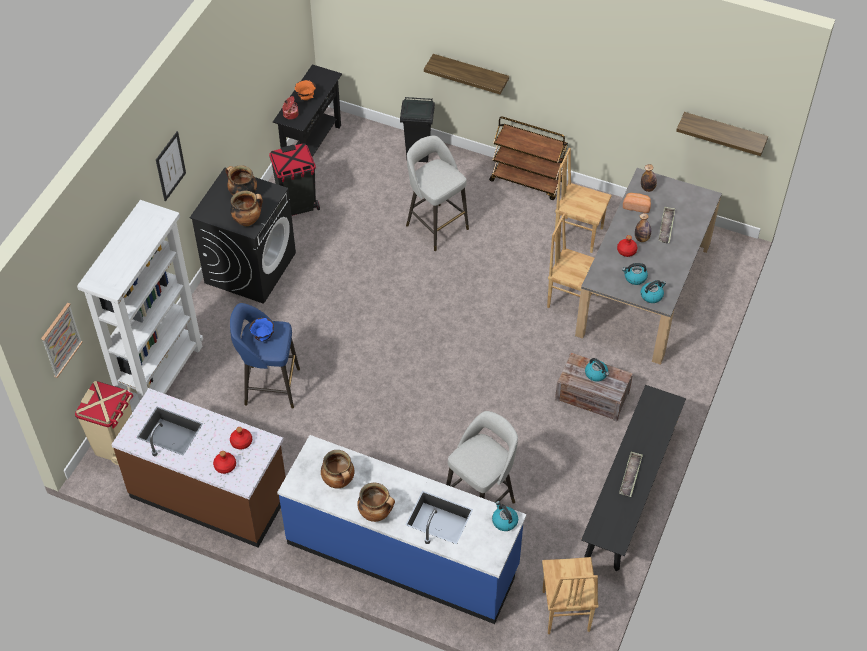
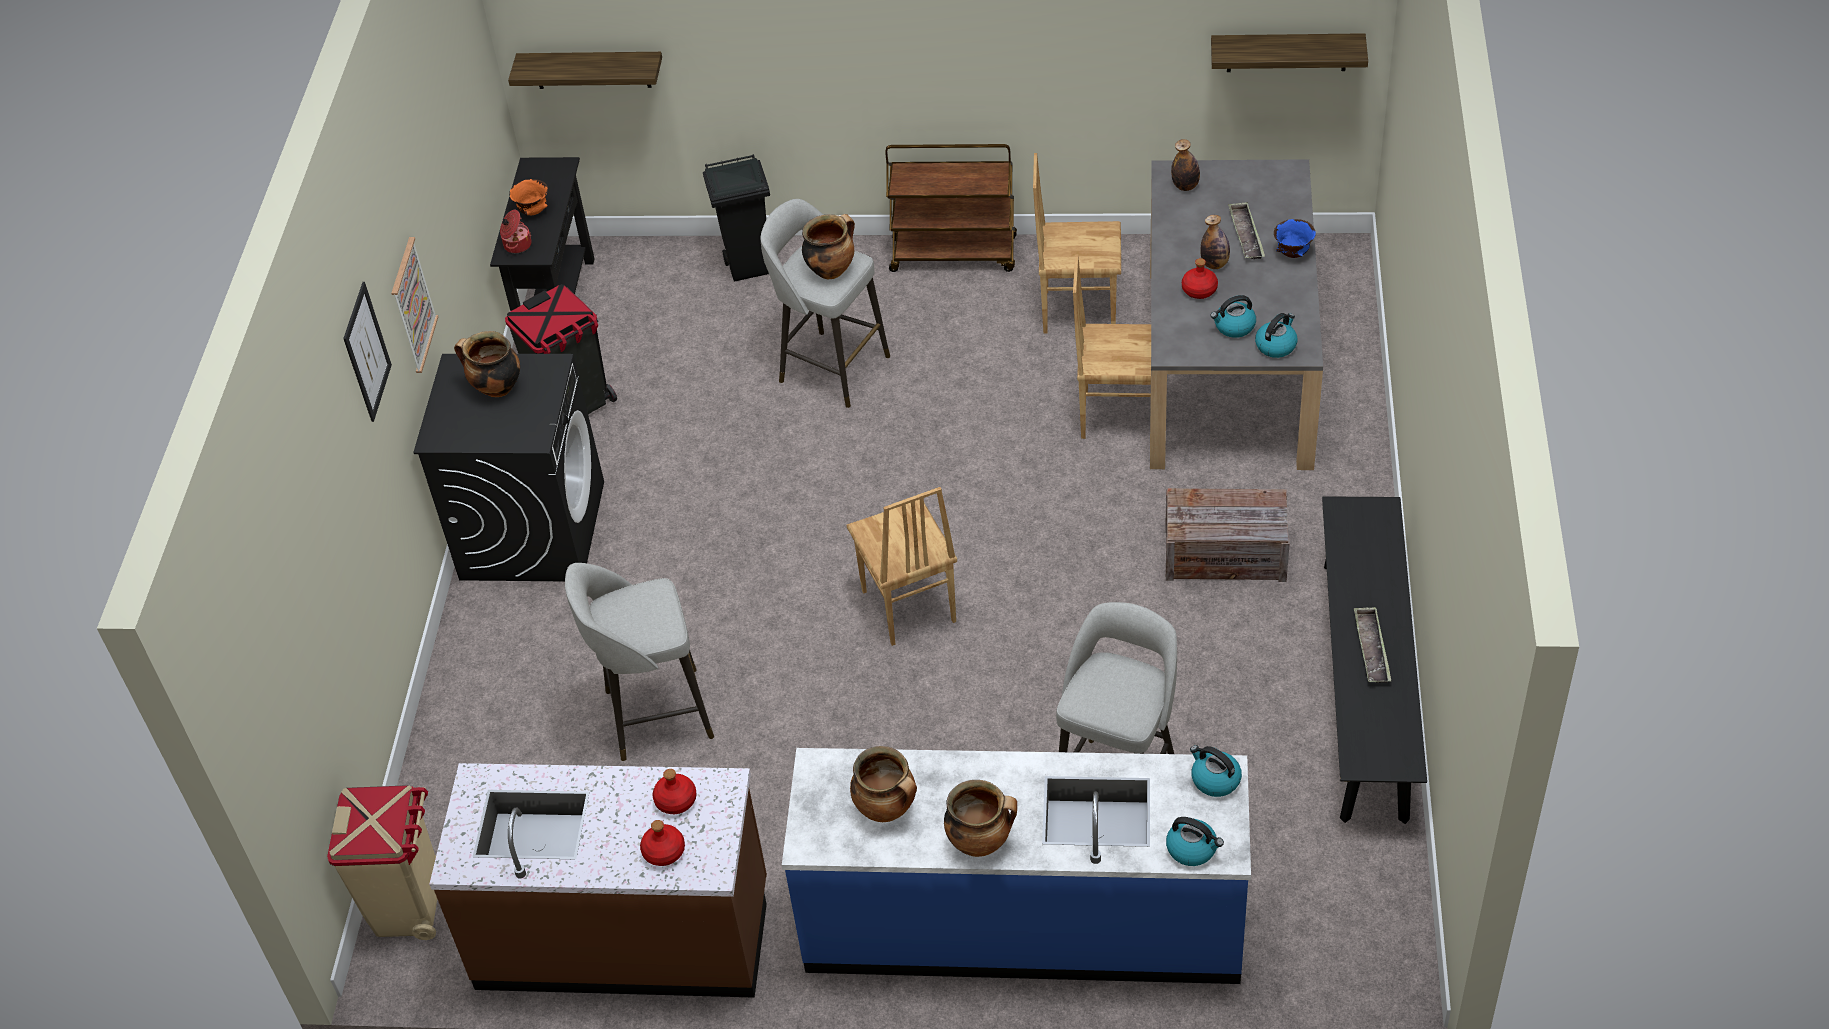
camera: 15 degrees left, 5 degrees down
(60, 340) = (276, 711): picture -> picture (412, 305)
(162, 378) = (448, 763): white bookcase -> none
(248, 220) = (523, 426): cooking pot -> cooking pot (831, 270)
(263, 337) = (631, 615): blue bowl -> blue bowl (1292, 254)
(270, 386) = (655, 715): blue stool -> grey stool
(470, 73) = (814, 86): shelf -> shelf (592, 69)
(564, 611) = (1351, 920): brown chair -> brown chair (907, 607)
(596, 374) = (1227, 509): kettle -> kettle (1192, 849)
(636, 206) = (1181, 218): bread -> none

